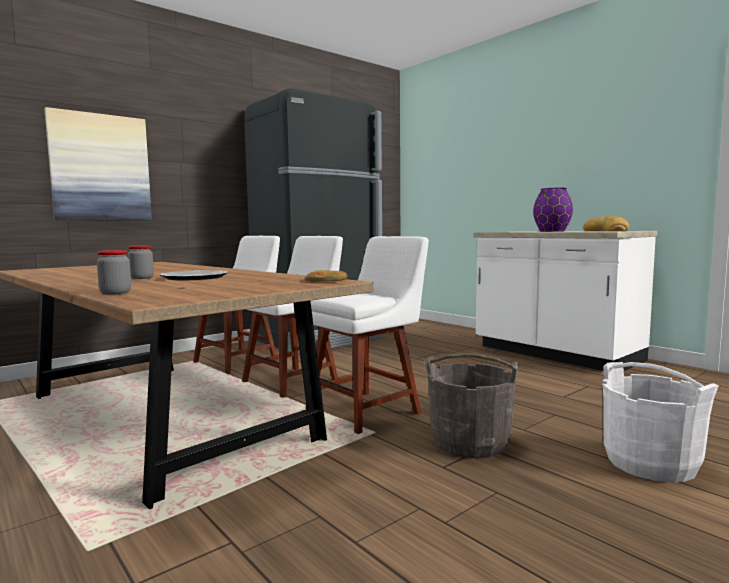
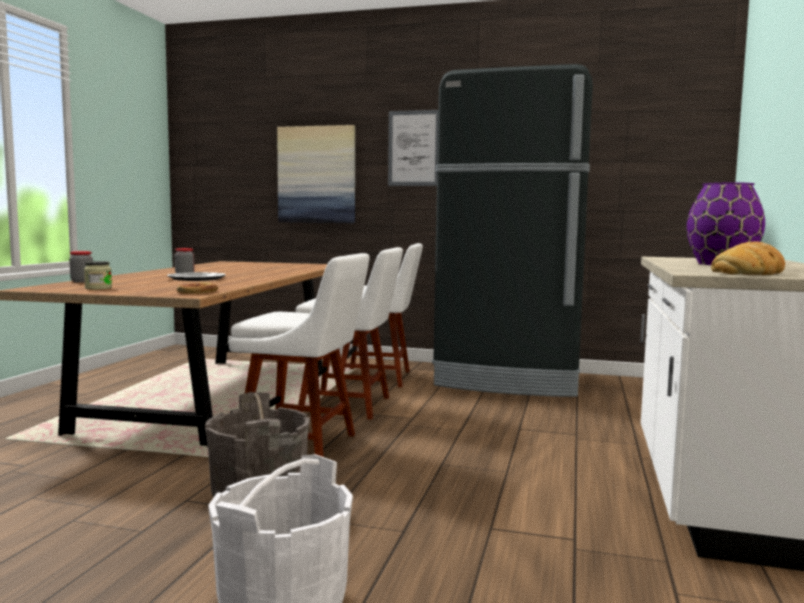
camera: 55 degrees right, 0 degrees up
(204, 150) = (414, 148): none -> picture
(217, 291) = (98, 288): none -> jar

